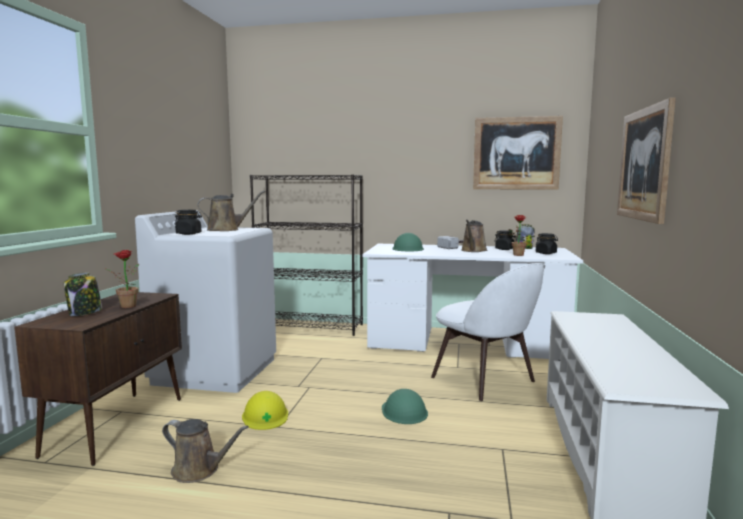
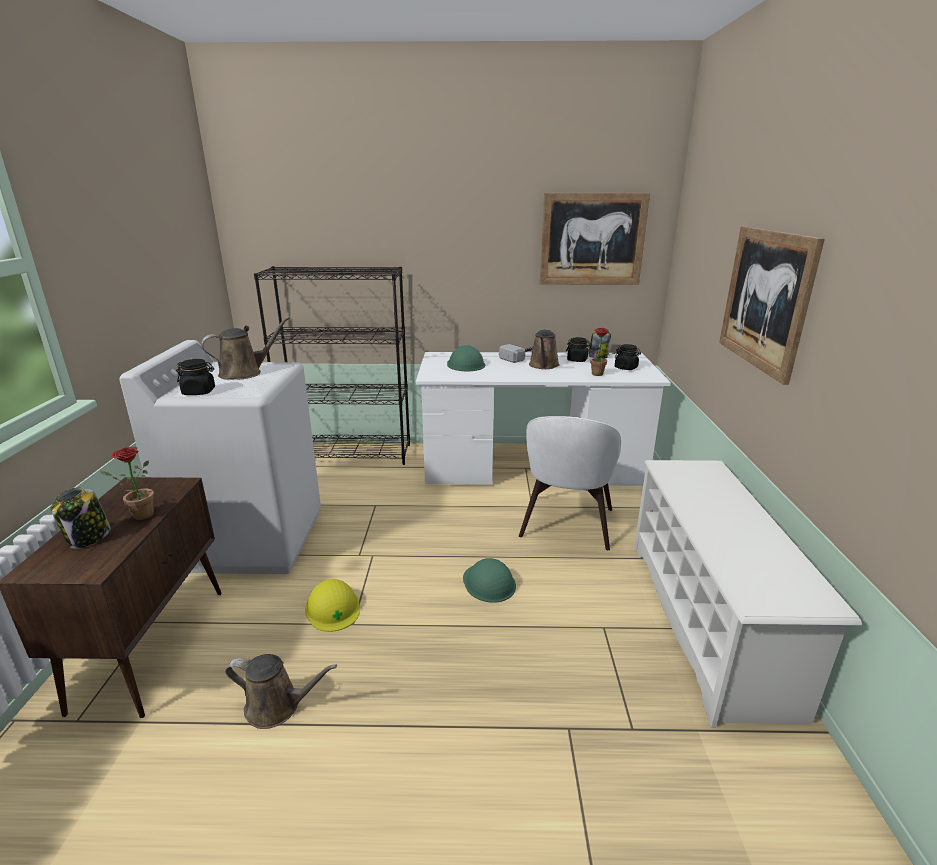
camera: 10 degrees left, 15 degrees up
(486, 381) = (566, 525): white chair -> white chair turned 60 degrees clockwise

